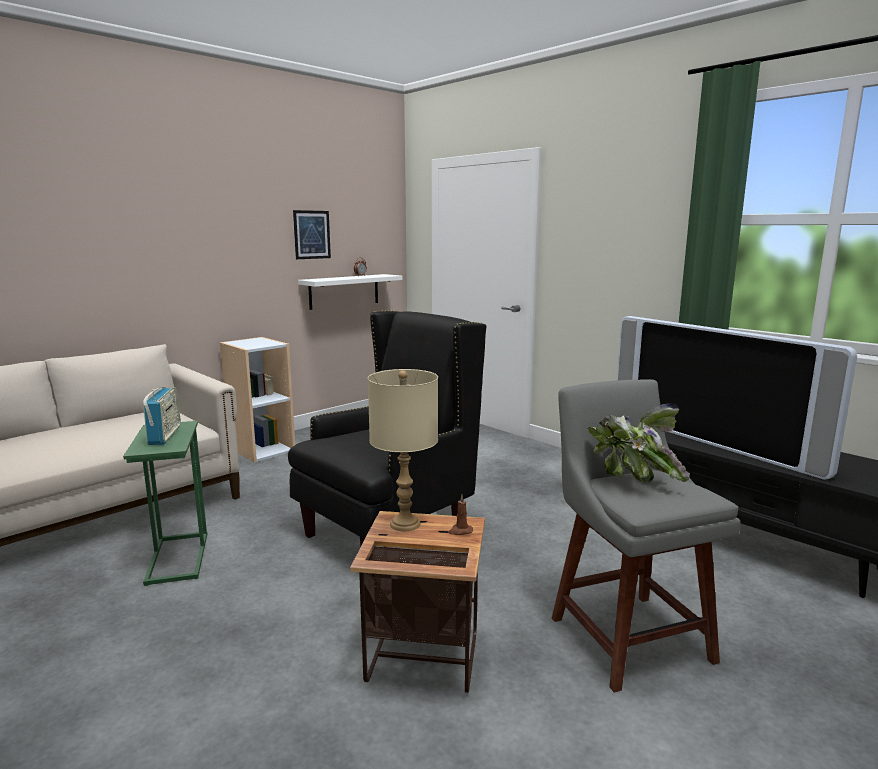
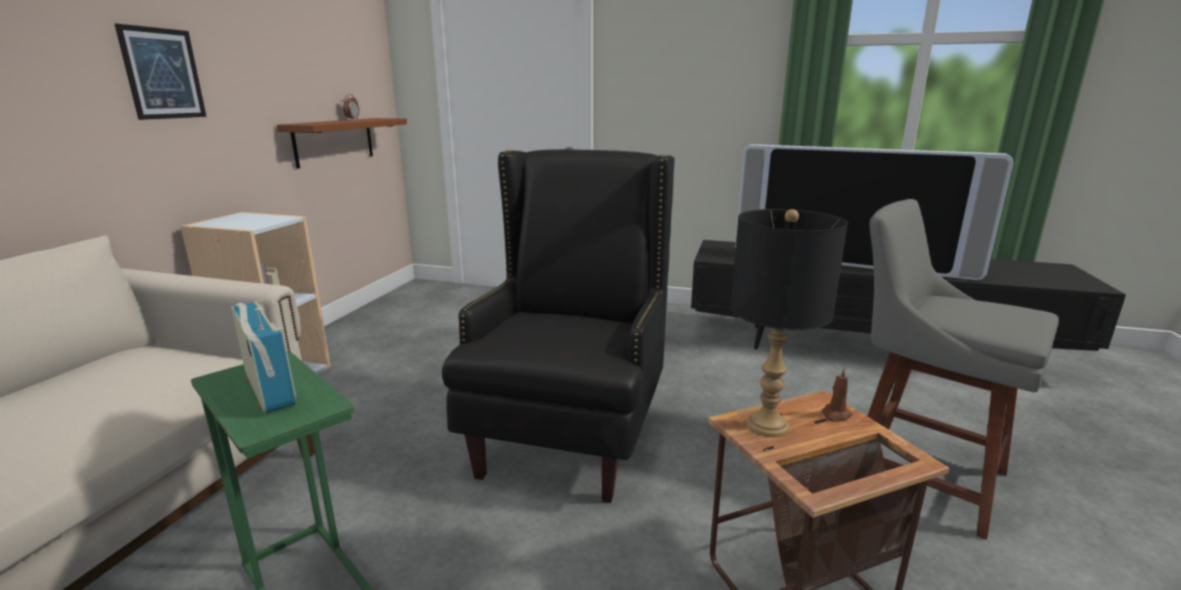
camera: 30 degrees left, 5 degrees up
(312, 234) = (286, 57): picture -> picture (163, 73)
(344, 291) = (334, 141): white shelf -> brown shelf
(405, 523) = (766, 425): beige table lamp -> black table lamp
(630, 482) = (950, 312): potted plant -> none

